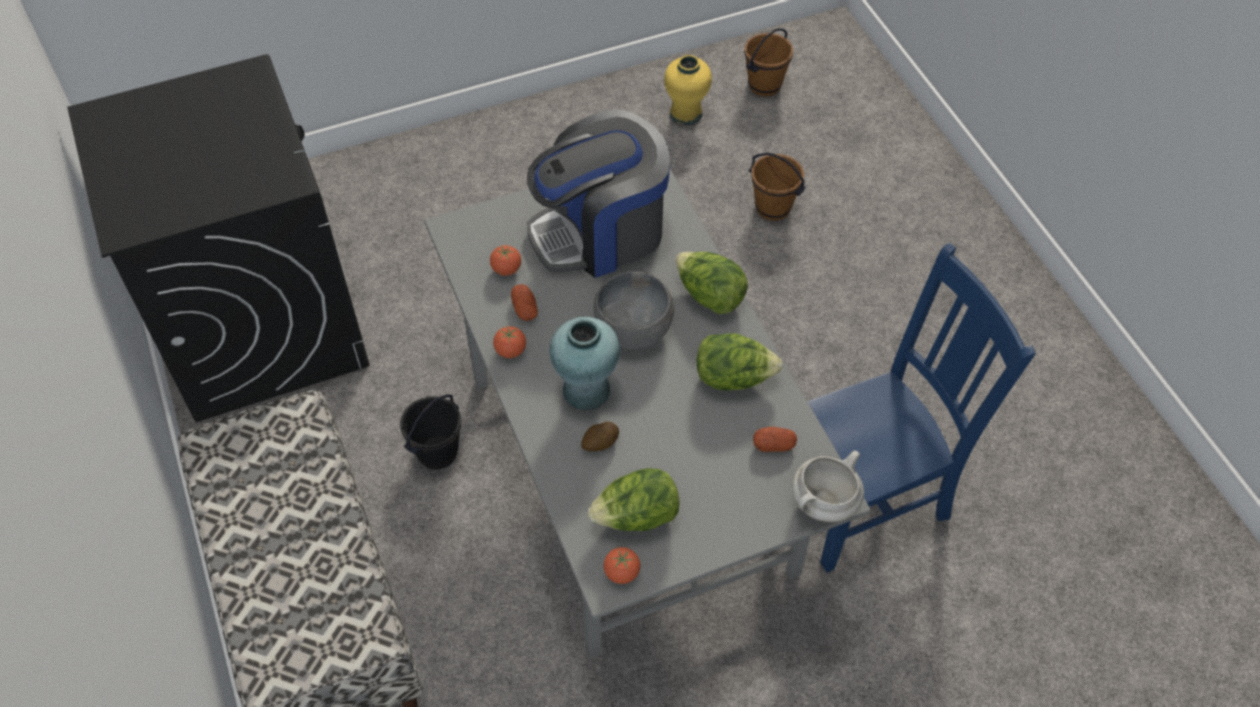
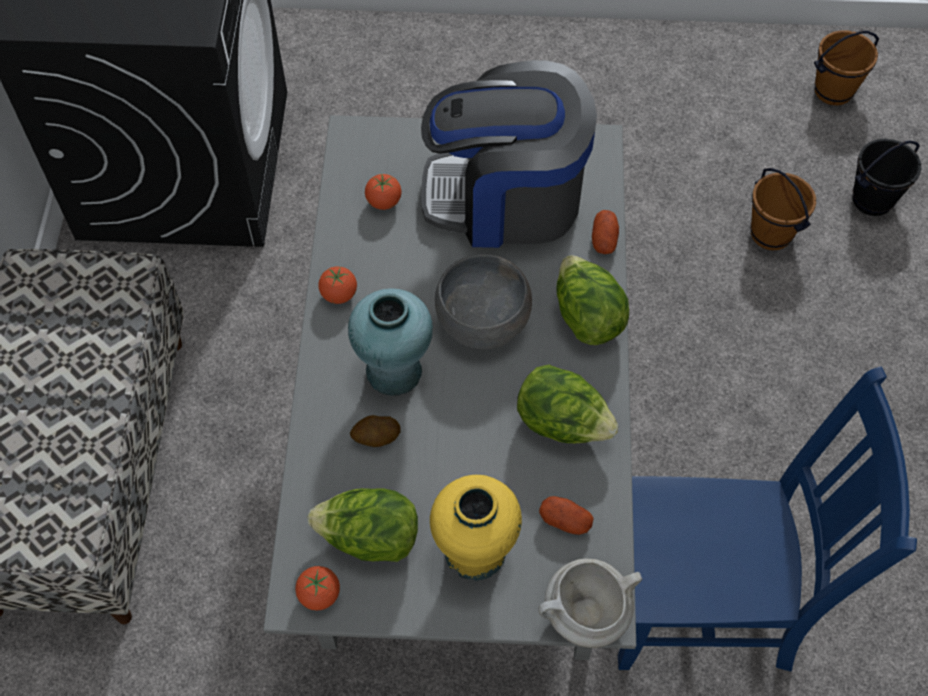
camera: 25 degrees right, 5 degrees up
(437, 452) = (283, 363): black bucket -> black bucket (871, 199)
(525, 309) = (379, 254): potato -> potato (604, 239)
(686, 114) = (728, 94): yellow vase -> yellow vase (475, 553)

